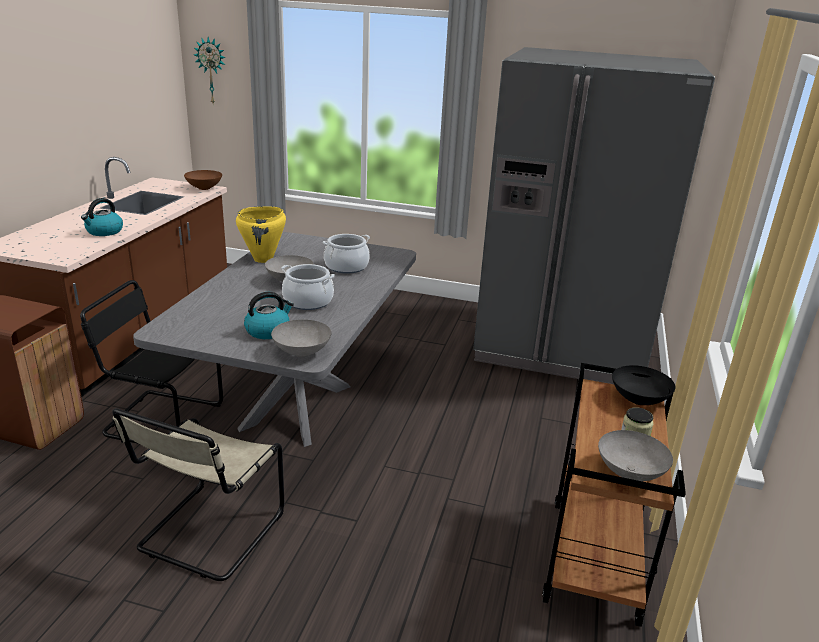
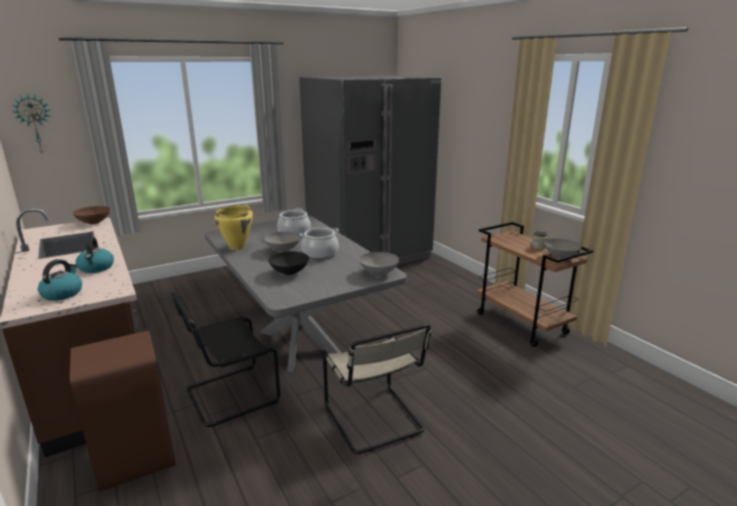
camera: 45 degrees left, 5 degrees down
(268, 331) = (338, 273): kettle -> kettle (63, 293)
(639, 400) = (512, 235): black bowl -> black bowl (290, 272)

